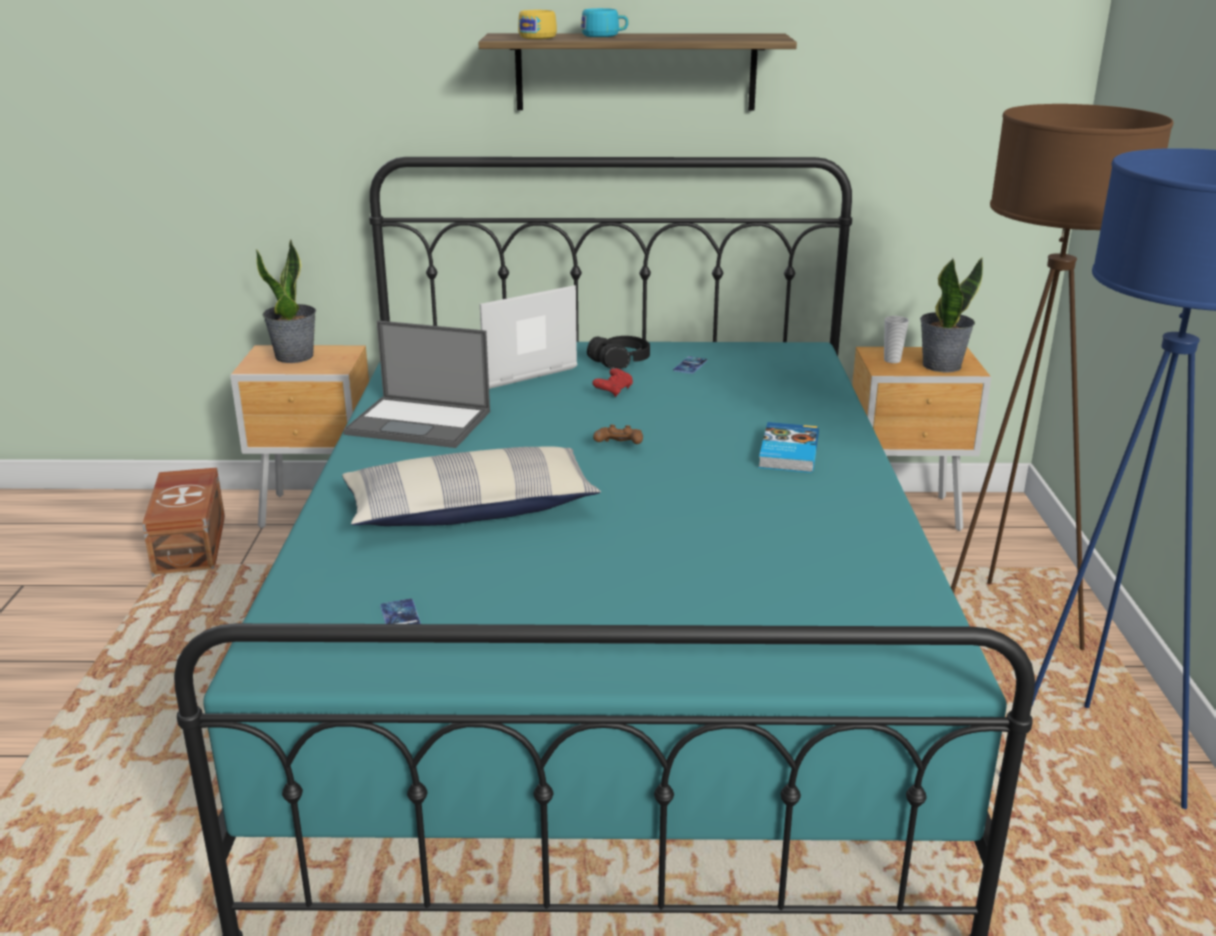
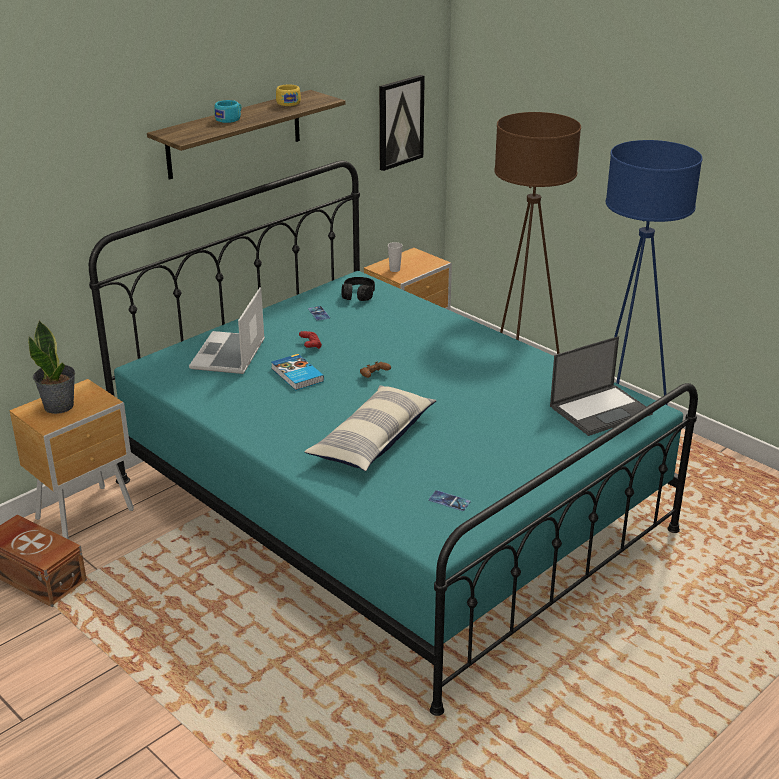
camera: 45 degrees left, 5 degrees up
(421, 423) = (251, 409): laptop -> laptop (601, 410)
(540, 37) = (201, 131): yellow cup -> yellow cup (288, 102)
(620, 362) = (278, 326): black headphones -> black headphones (358, 295)
(787, 452) = (449, 344): book -> book (296, 375)
(941, 365) = (420, 264): potted plant -> none
(969, 130) = (400, 122): none -> picture

